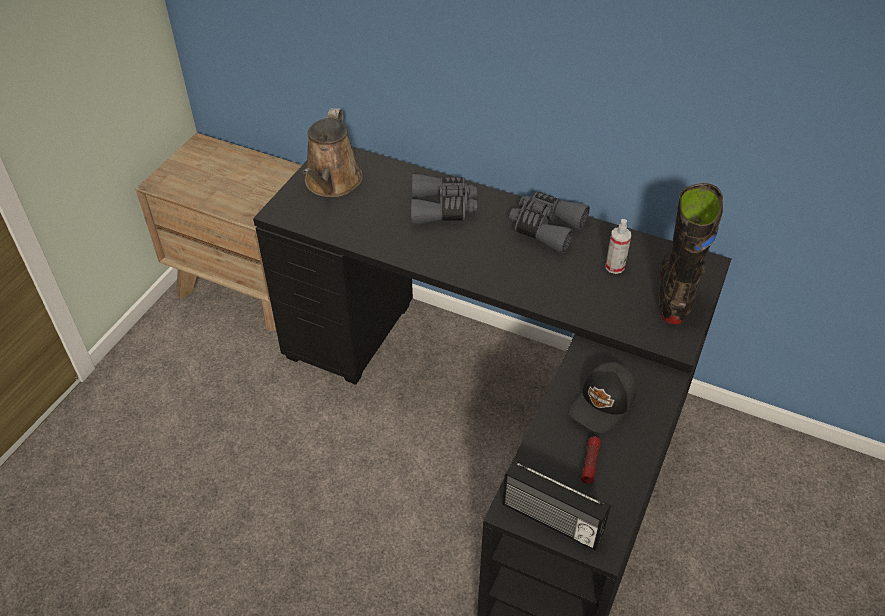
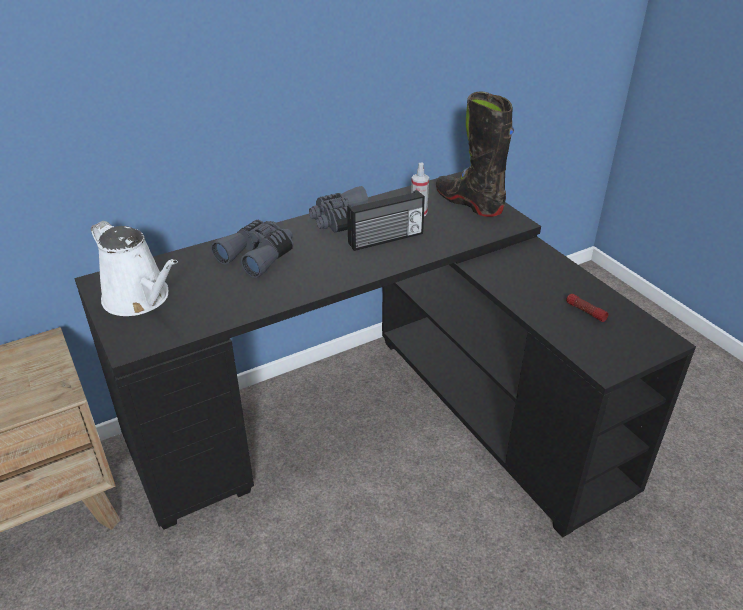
camera: 55 degrees left, 10 degrees down
(332, 183) = (140, 299): brown watering can -> white watering can
(551, 521) = (628, 354): radio -> radio (386, 239)
(604, 404) = (535, 281): black cap -> none

